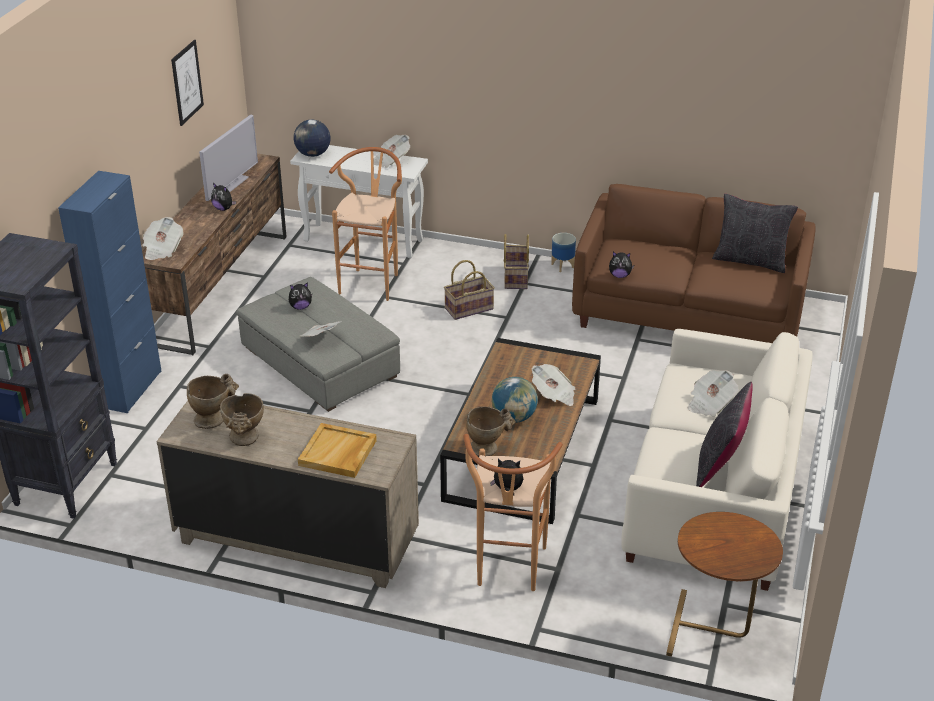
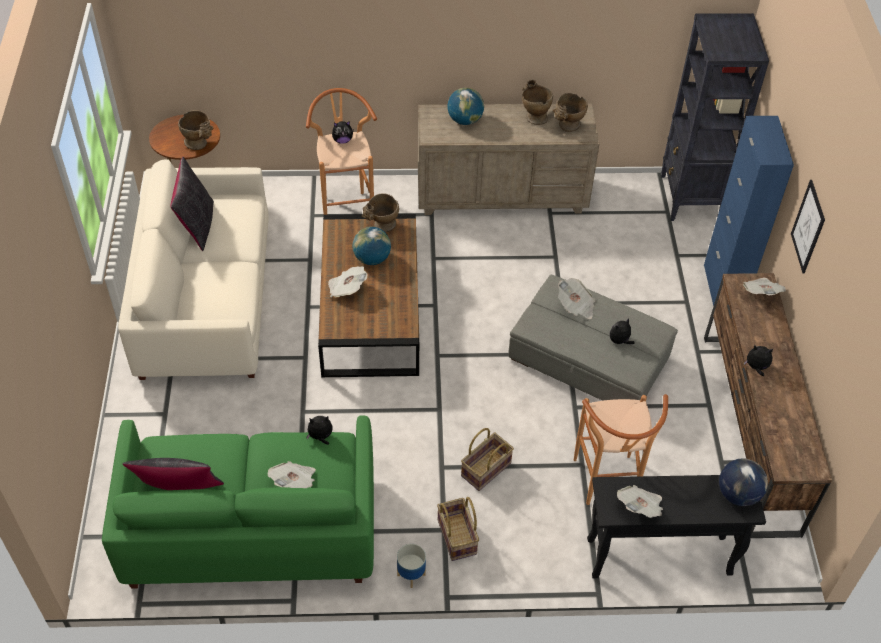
camera: 160 degrees right, 15 degrees up
(187, 82) = (850, 319): picture -> picture (808, 227)
(230, 184) = (783, 410): television -> none
(338, 453) = (465, 120): beige tray -> globe
(364, 240) = (657, 557): white console table -> black console table
(689, 312) = (250, 528): brown sofa -> green sofa
(709, 526) = (199, 144): none -> beige vase
(710, 404) = (209, 277): newspaper -> newspaper (294, 482)

